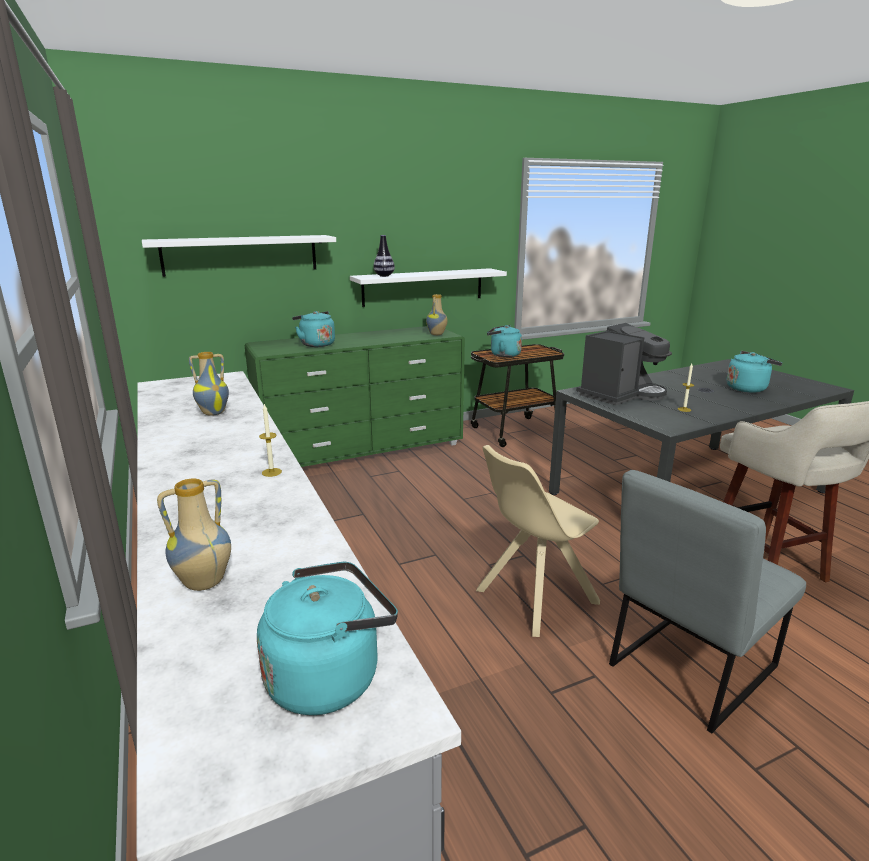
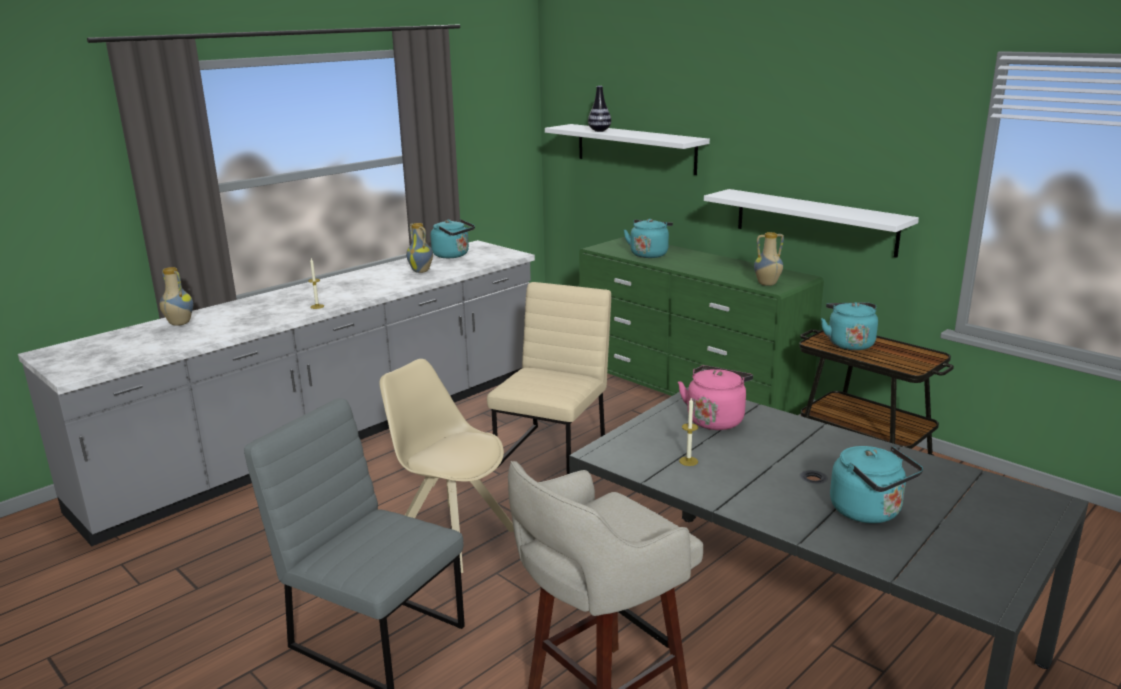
camera: 70 degrees right, 0 degrees up
(329, 676) = (99, 359): turquoise kettle -> turquoise kettle (453, 255)
(384, 276) = (745, 196): vase -> vase (599, 131)
(413, 521) = (553, 451): none -> beige chair
(620, 394) = (716, 419): coffee machine -> pink kettle

